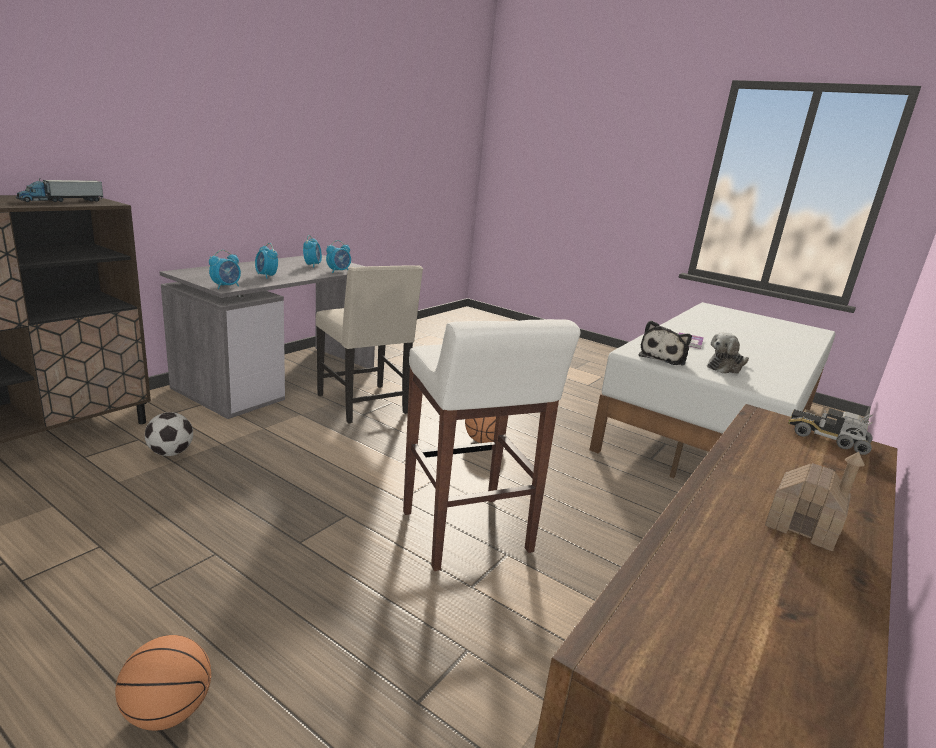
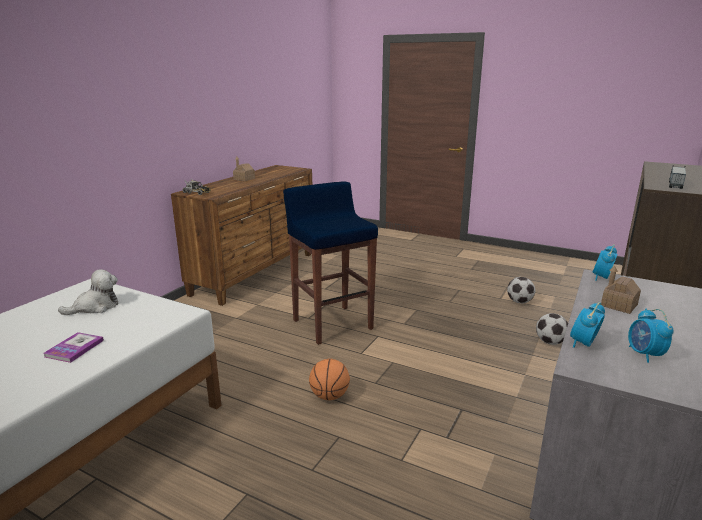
camera: 175 degrees right, 0 degrees up
(79, 530) = (519, 302): none -> football
(168, 712) = (413, 271): basketball -> none
(266, 276) = (618, 305): alarm clock -> toy house
(365, 405) = (472, 425): beige chair -> none
(466, 533) = (332, 324): white stool -> blue stool
(663, 357) = (153, 310): plush toy -> none

